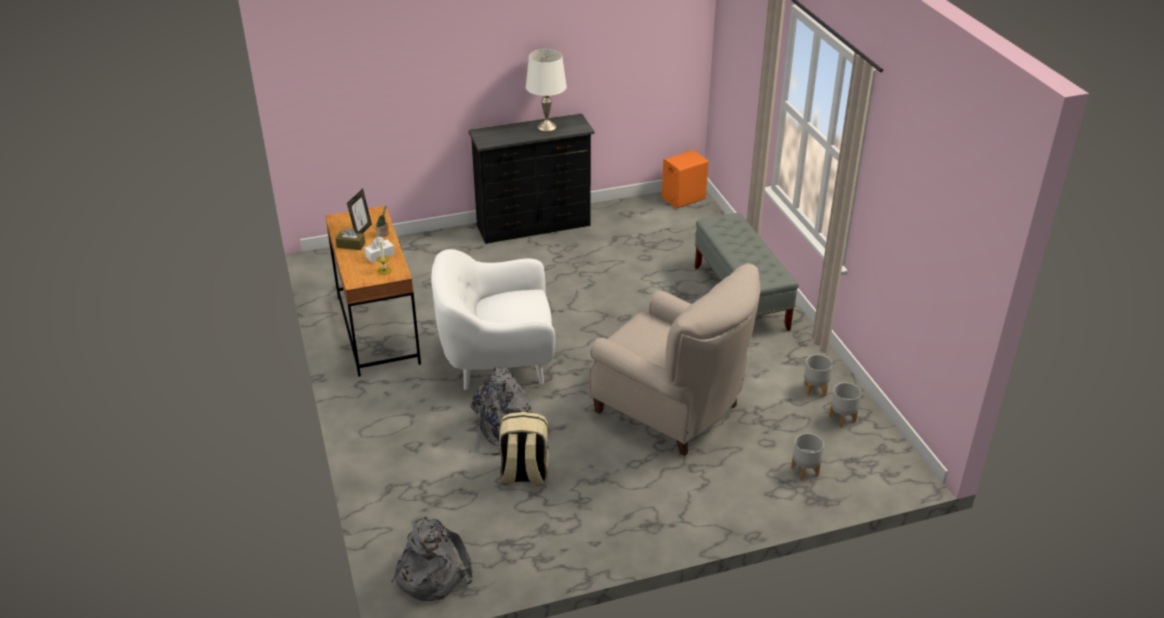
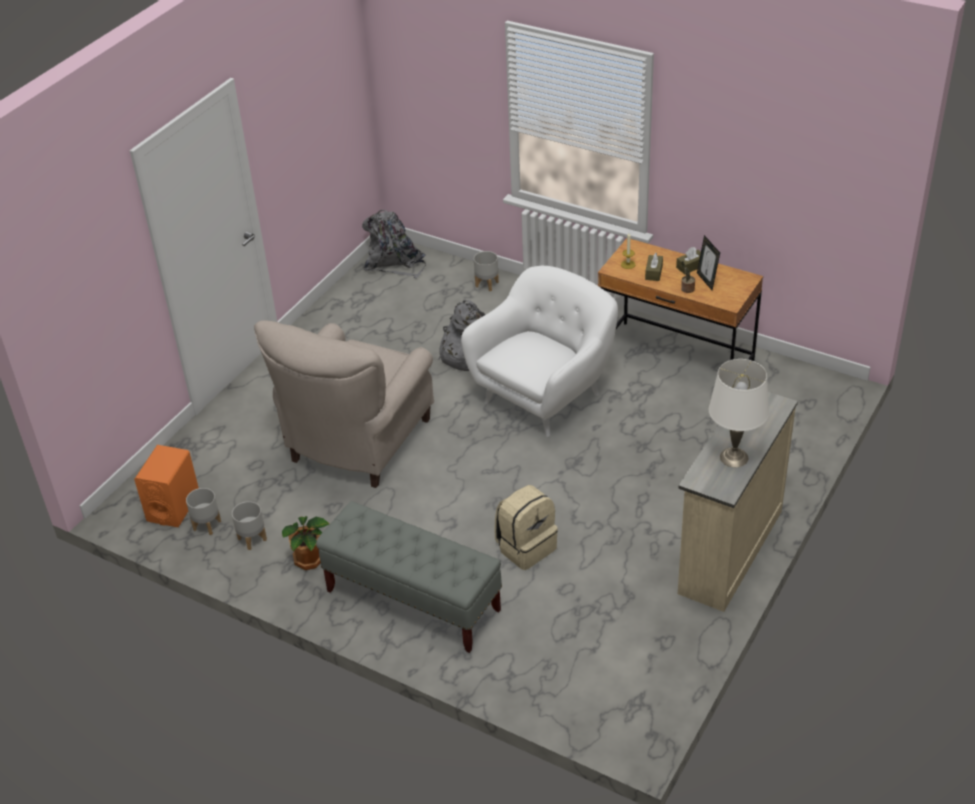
camera: 140 degrees right, 5 degrees up
(380, 255) = (653, 272): white tissue box -> brown tissue box
(524, 474) = (412, 338): beige backpack -> beige backpack (526, 547)
(534, 226) = (728, 551): black dresser -> beige dresser
(672, 411) = (357, 444): beige armchair -> beige armchair turned 60 degrees counterclockwise
(683, 198) = (636, 718): orange speaker -> orange speaker (173, 507)
(784, 354) = (310, 560): none -> potted plant
(805, 471) = (206, 460): grey planter -> grey planter (486, 284)

